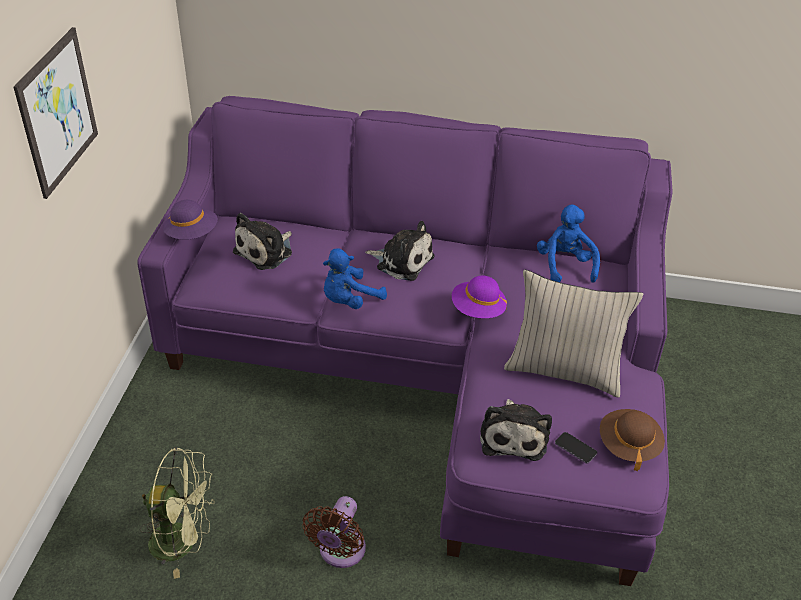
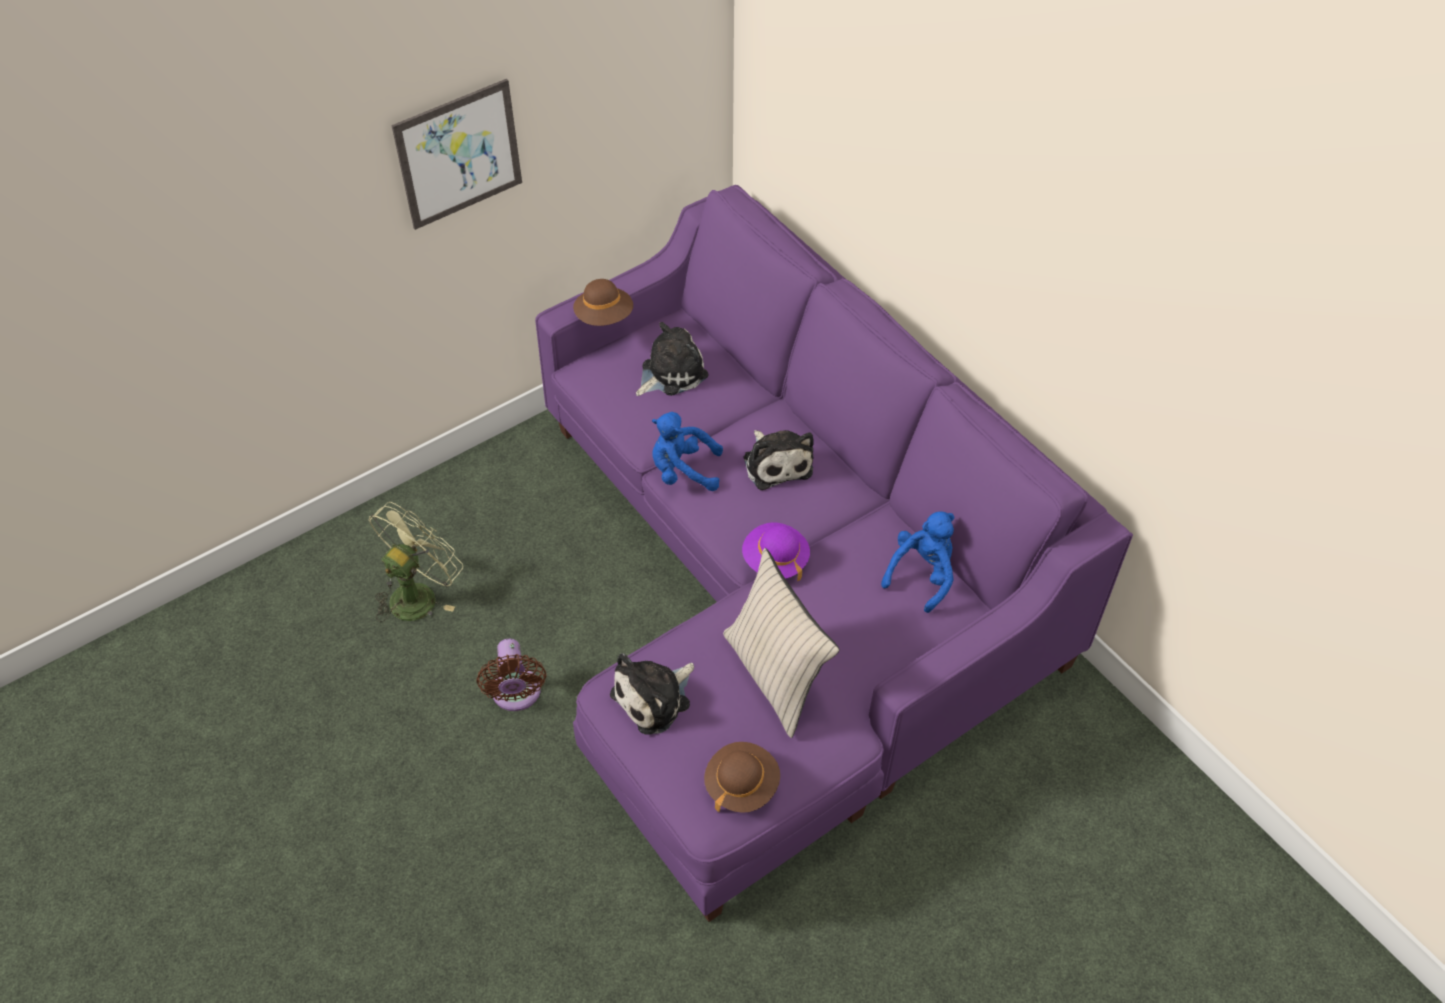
camera: 45 degrees right, 10 degrees up
(183, 542) = (418, 594): green fan -> green fan turned 105 degrees counterclockwise
(192, 234) = (604, 317): purple hat -> brown hat
(266, 251) = (670, 373): plush toy -> plush toy turned 150 degrees clockwise
(340, 552) = (516, 695): brown fan -> brown fan turned 75 degrees counterclockwise
(575, 449) = (688, 750): phone -> none

